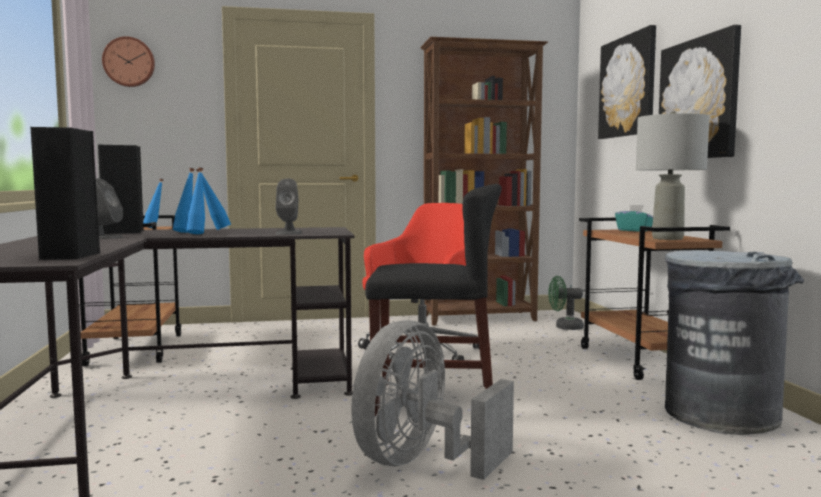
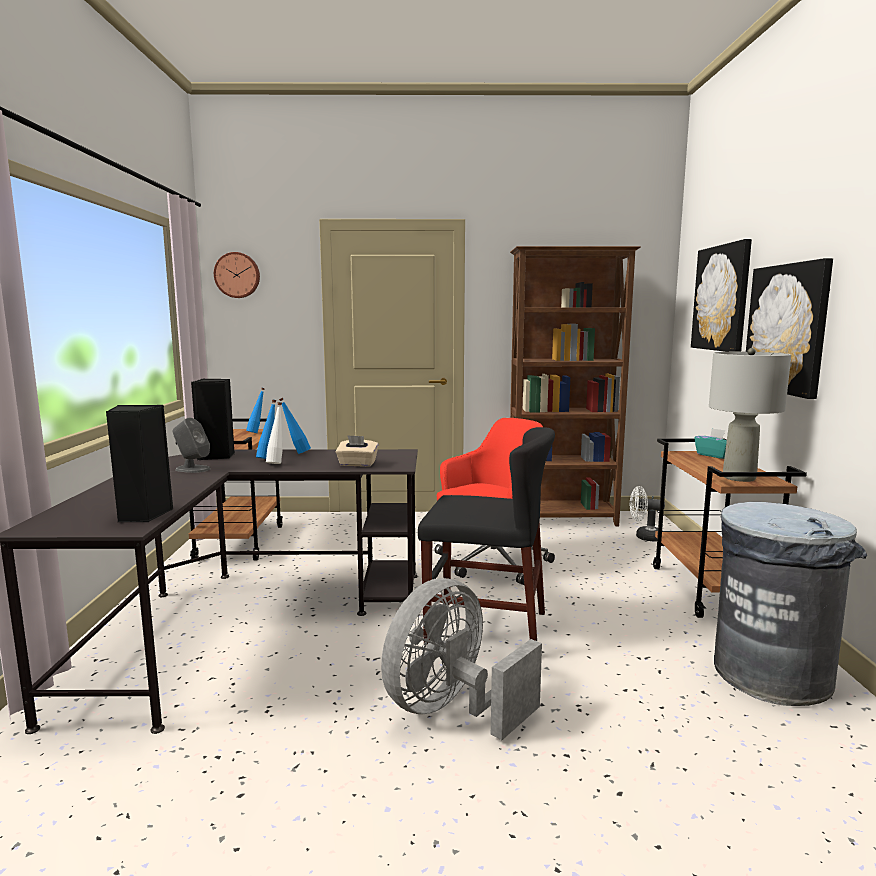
camera: 10 degrees right, 5 degrees up
(198, 234) = (277, 463): blue bottle -> white bottle
(288, 233) = (357, 464): grey speaker -> beige tissue box
(564, 327) = (644, 537): green fan -> white fan

